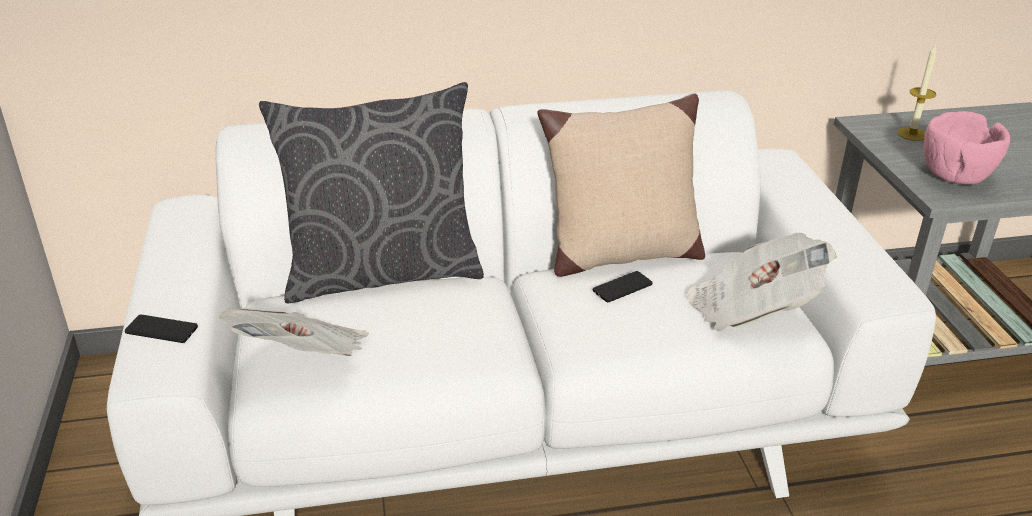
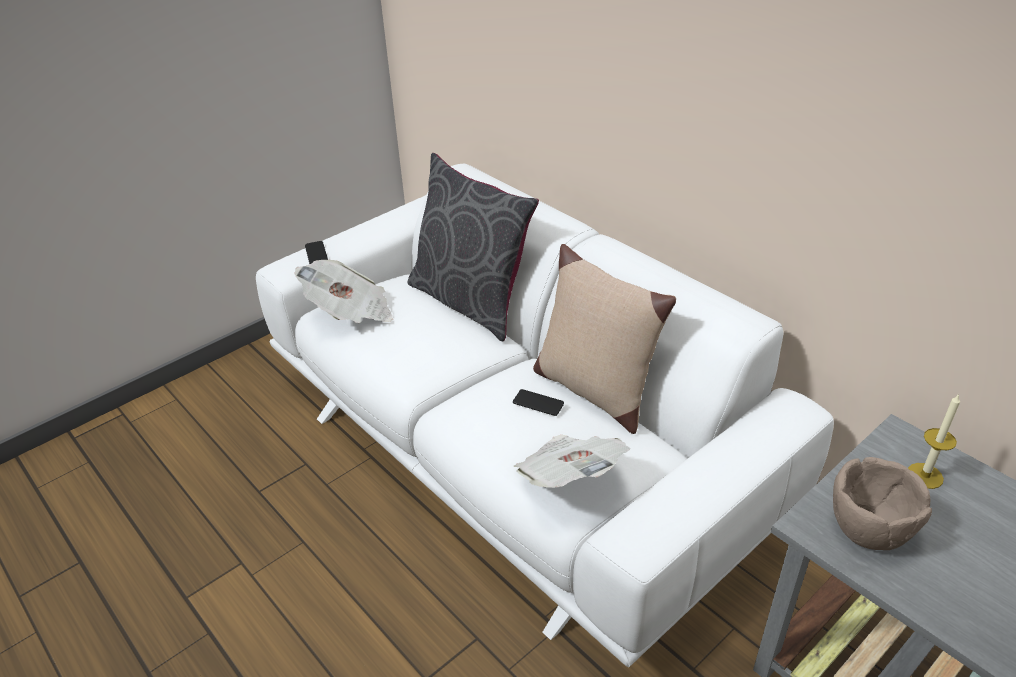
camera: 60 degrees right, 5 degrees up
(955, 175) = (867, 528): pink bowl -> brown bowl

